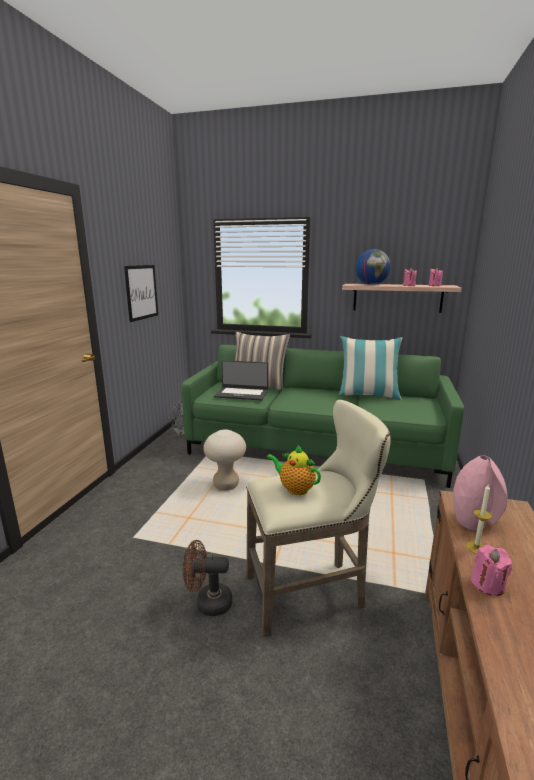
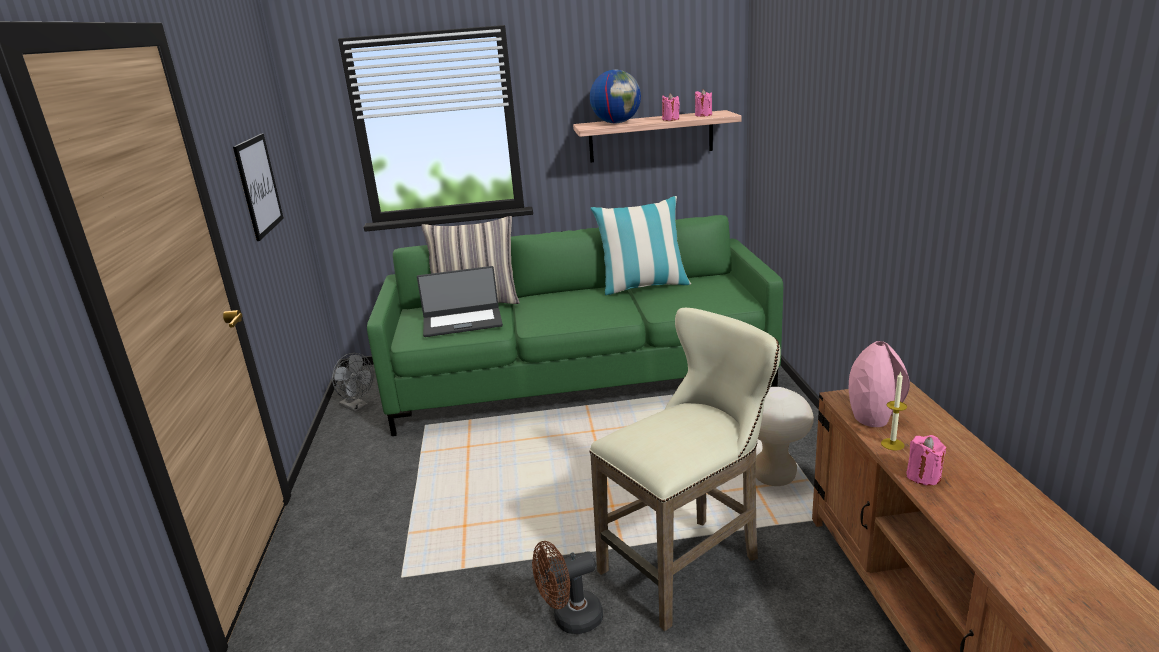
camera: 20 degrees left, 5 degrees up
(226, 485) = (486, 466): beige stool -> beige stool (774, 476)
(294, 488) = (666, 435): teapot -> none

